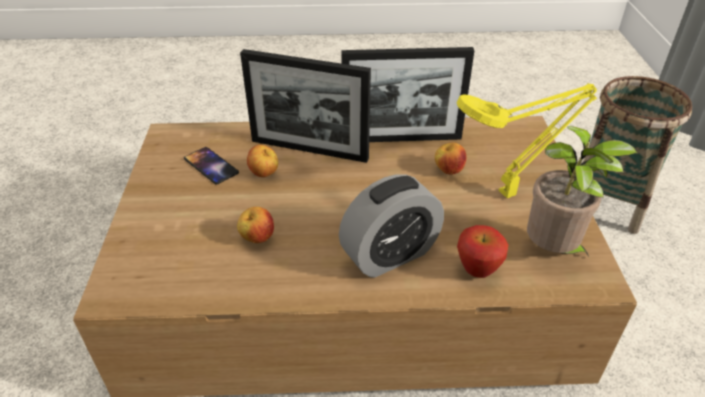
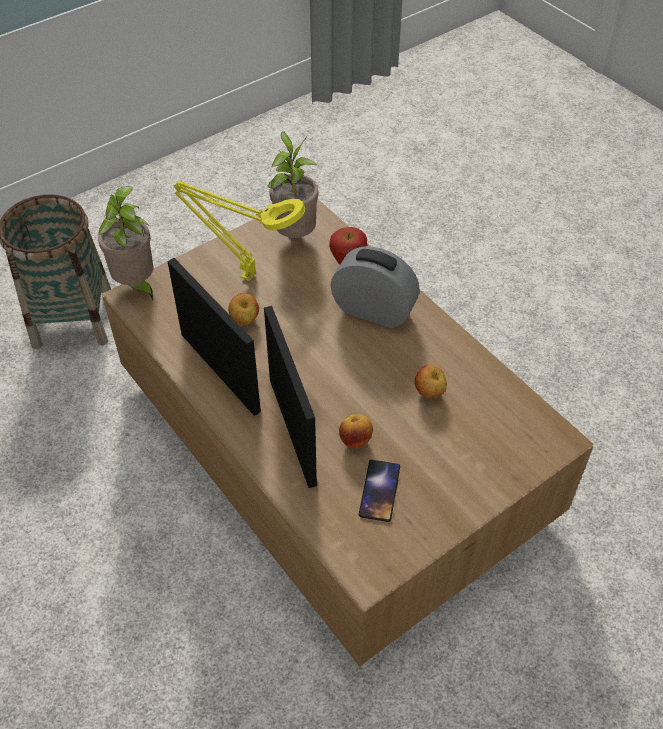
camera: 125 degrees left, 10 degrees up
(540, 132) = (136, 285): none -> potted plant

